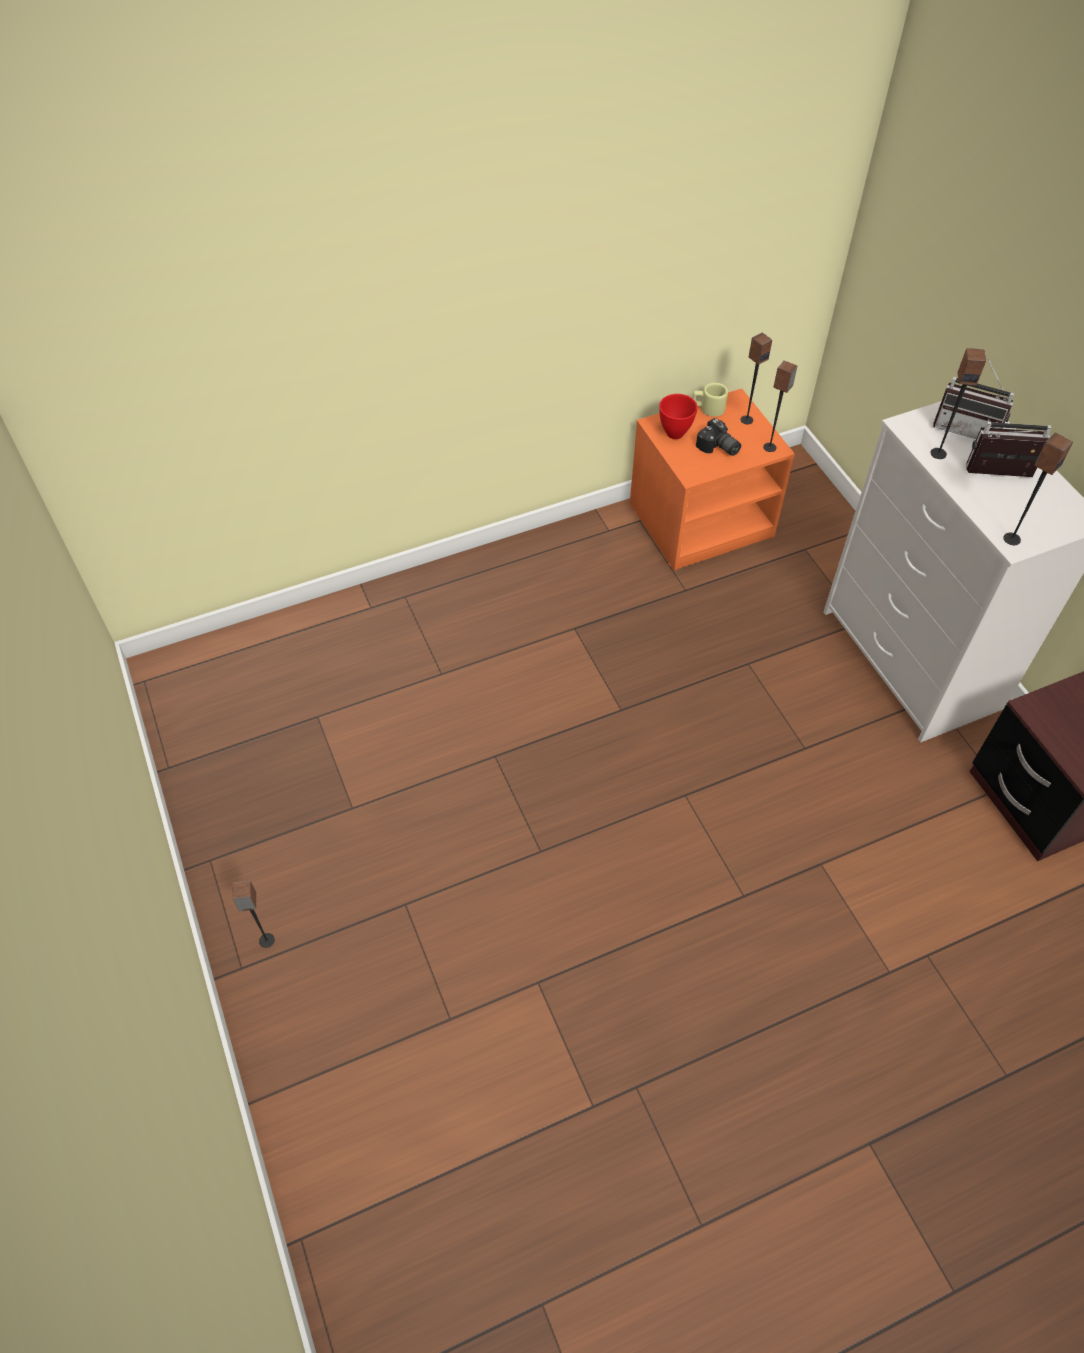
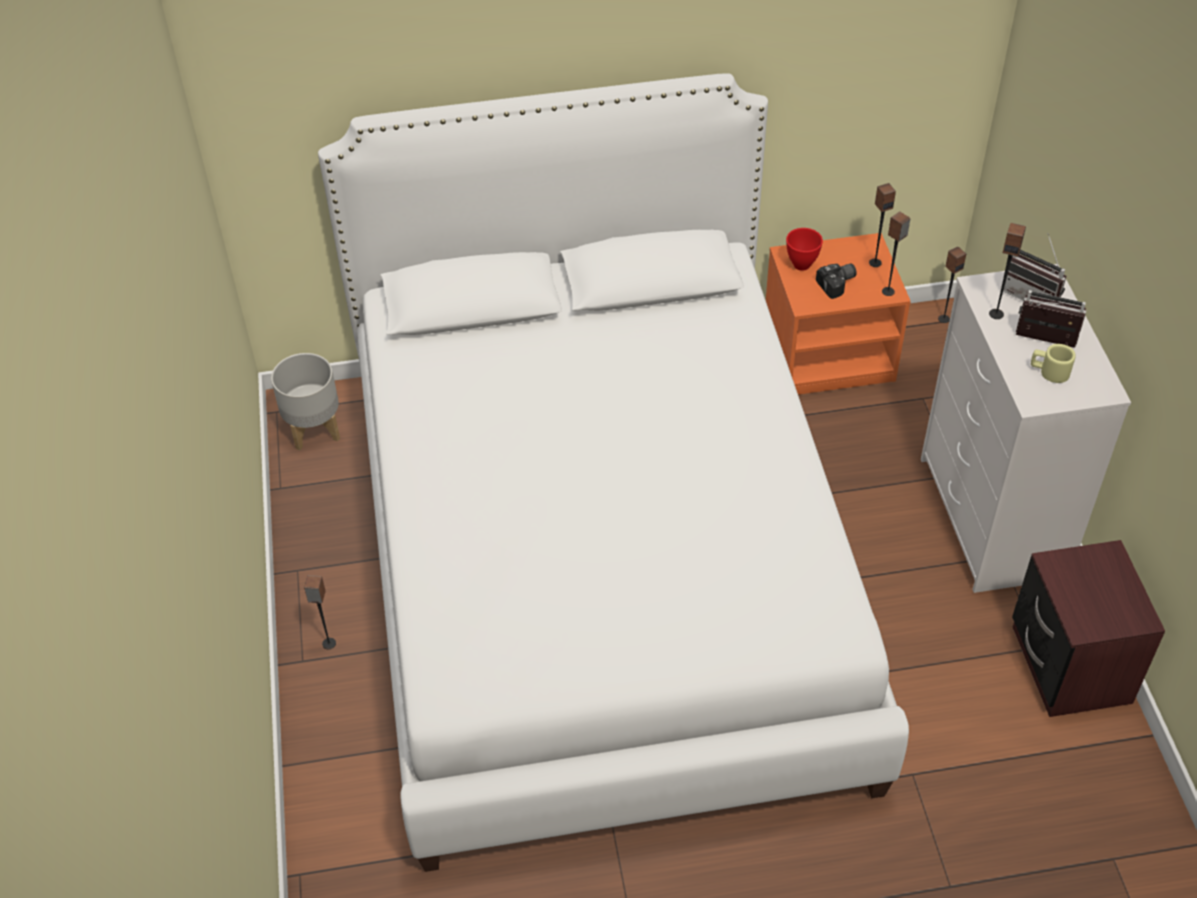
camera: 15 degrees right, 5 degrees down
(191, 693) = (315, 429): none -> grey planter
(542, 790) = (602, 568): none -> white bed
(708, 408) = (841, 246): beige mug -> beige mug (1049, 371)
(718, 448) = (838, 285): camera -> camera turned 90 degrees counterclockwise
(1011, 539) = (1031, 397): speaker -> speaker (943, 318)

